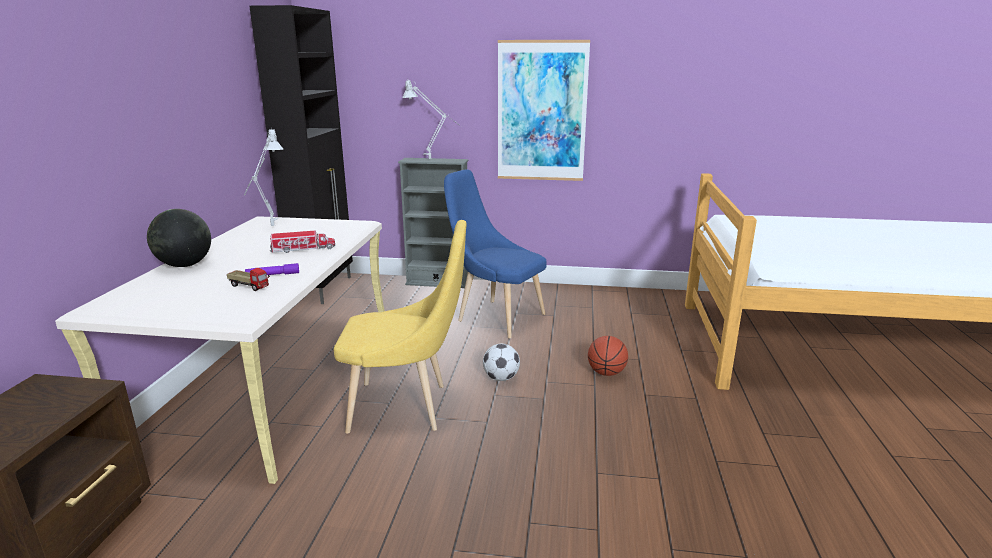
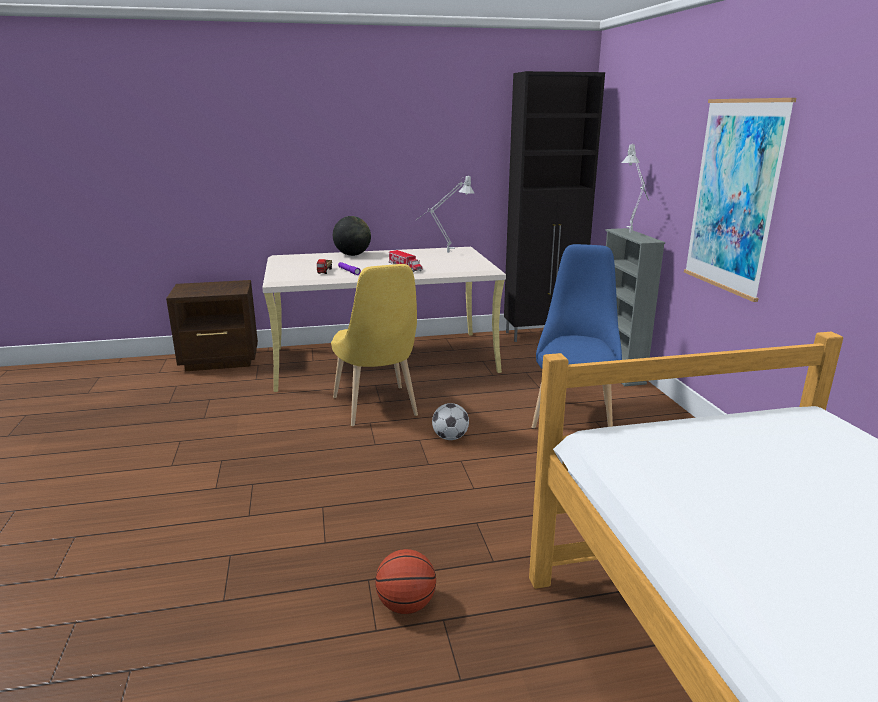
camera: 70 degrees right, 0 degrees up
(606, 373) = (506, 493): basketball -> basketball (406, 605)

